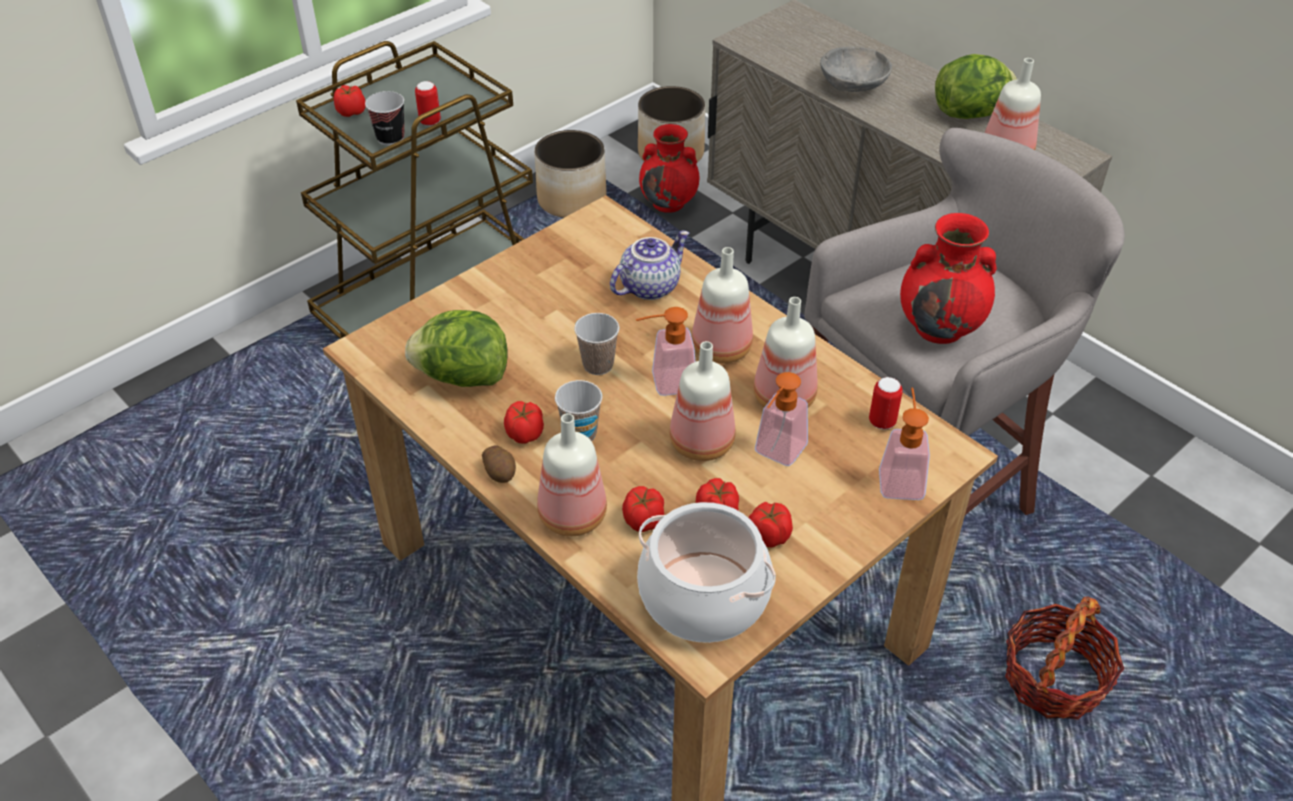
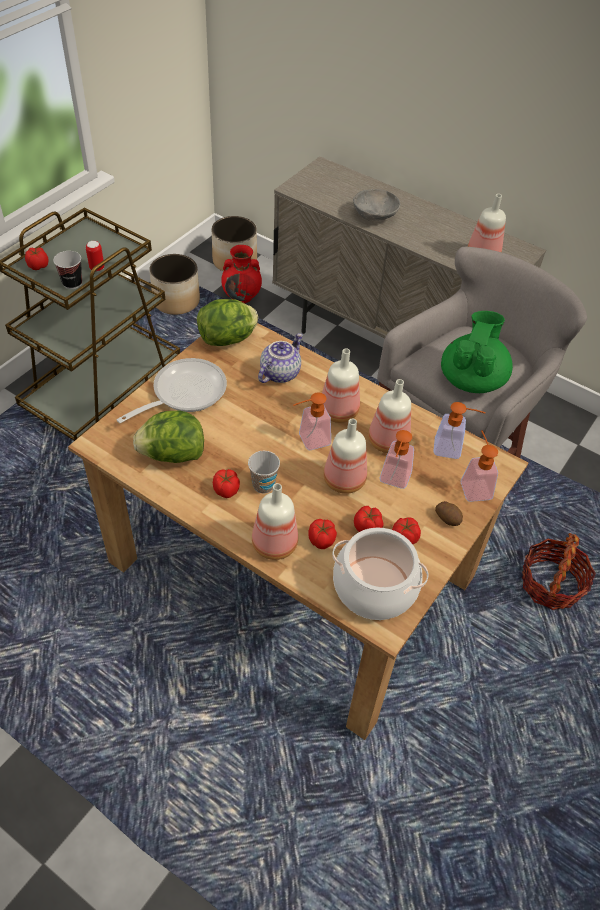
camera: 15 degrees left, 5 degrees up
(500, 472) = (218, 520): potato -> potato (448, 518)
(503, 298) = (183, 393): none -> frying pan
(598, 365) = (261, 434): cup -> none
(882, 422) = (453, 449): can -> soap dispenser
(940, 327) = (472, 379): red vase -> green teapot
(971, 114) = (454, 229): lettuce -> lettuce (228, 339)

